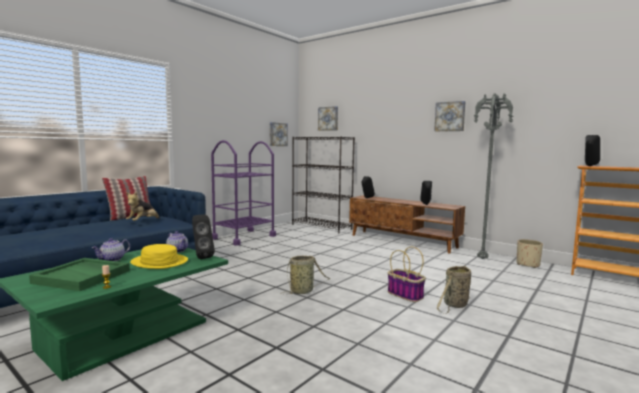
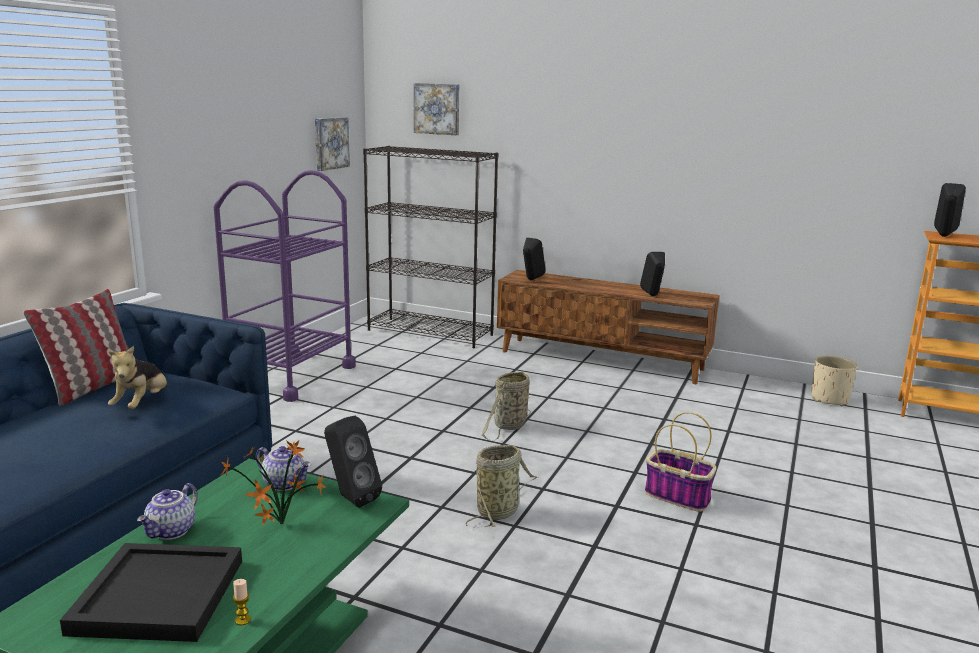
camera: 15 degrees left, 10 degrees up
(83, 276) = (160, 595): green tray -> black tray
(159, 262) = (280, 526): yellow hat -> potted plant
(450, 116) = (698, 125): picture -> none
(455, 305) = (766, 510): basket -> basket (509, 426)
(483, 259) = (756, 393): grey floor lamp -> none

